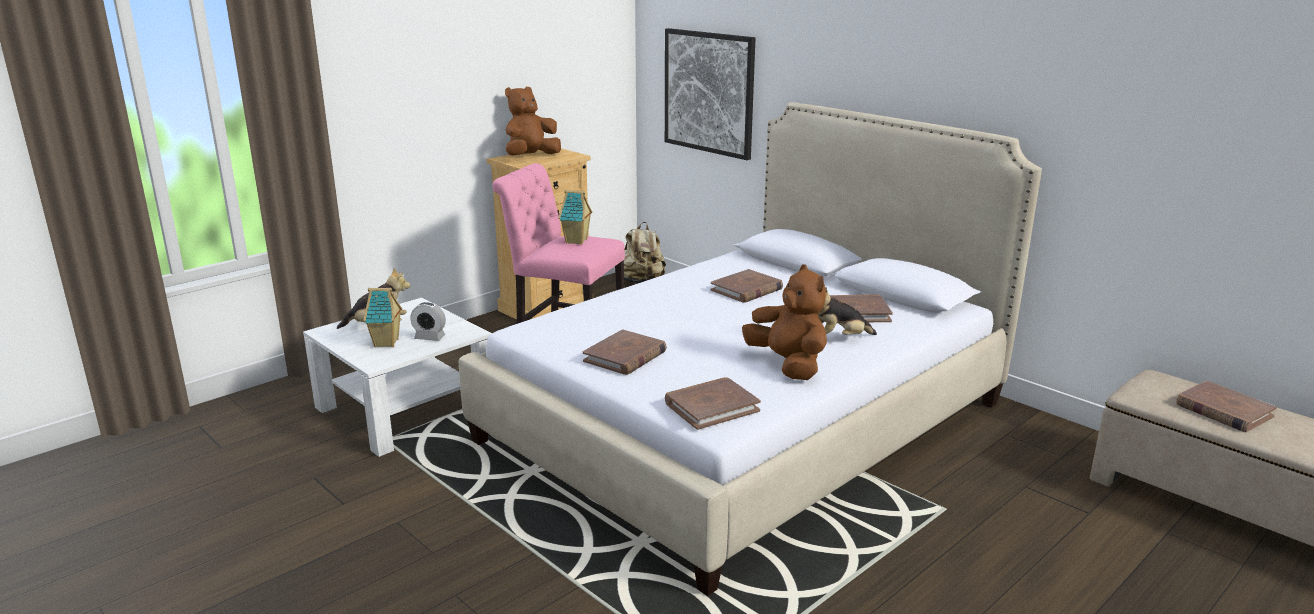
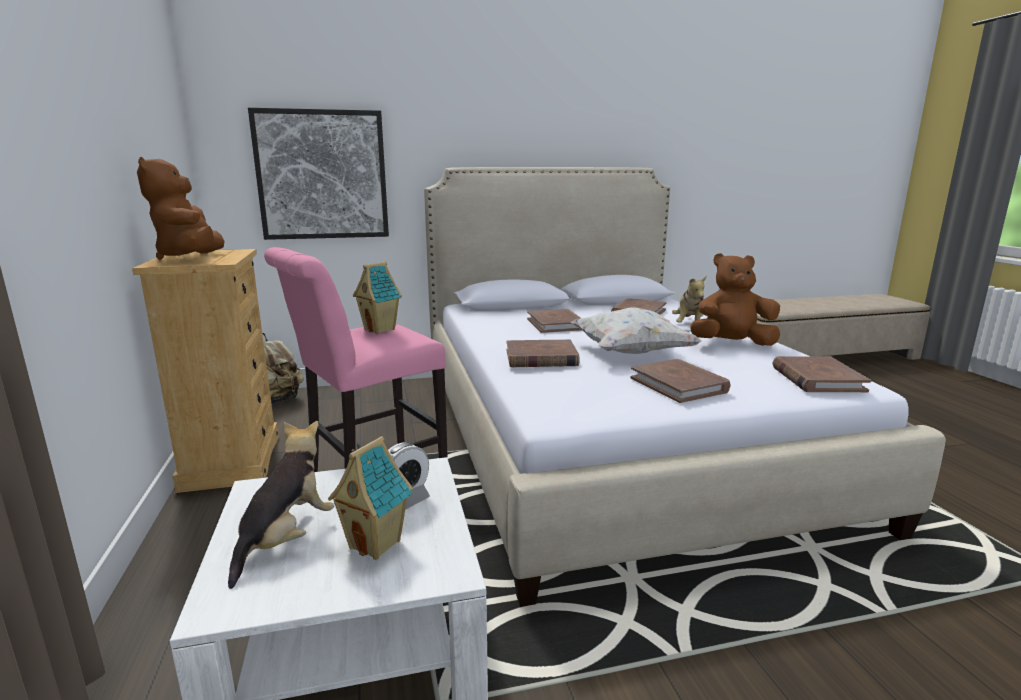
camera: 60 degrees left, 5 degrees down
(693, 330) = (630, 353): none -> white pillow
(1223, 410) = (795, 304): brown book -> brown book (541, 358)

